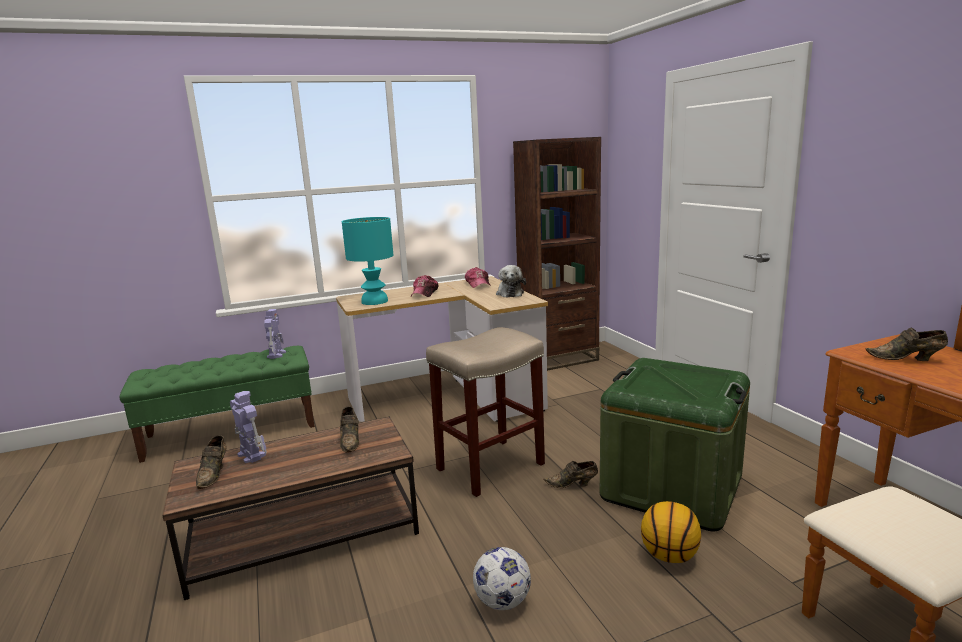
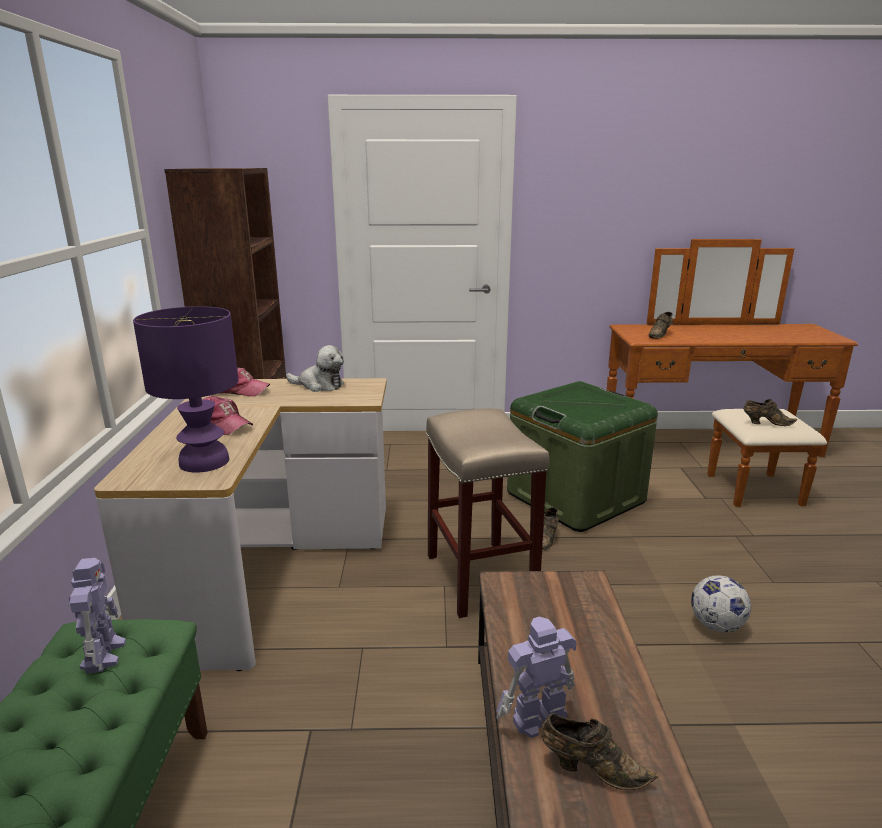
camera: 70 degrees left, 5 degrees up
(277, 354) = (104, 653): toy robot -> toy robot turned 60 degrees clockwise
(350, 441) = (539, 611): brown shoe -> brown shoe (766, 423)
(374, 301) = (204, 462): turquoise table lamp -> purple table lamp
(669, 555) = (668, 529): basketball -> none

